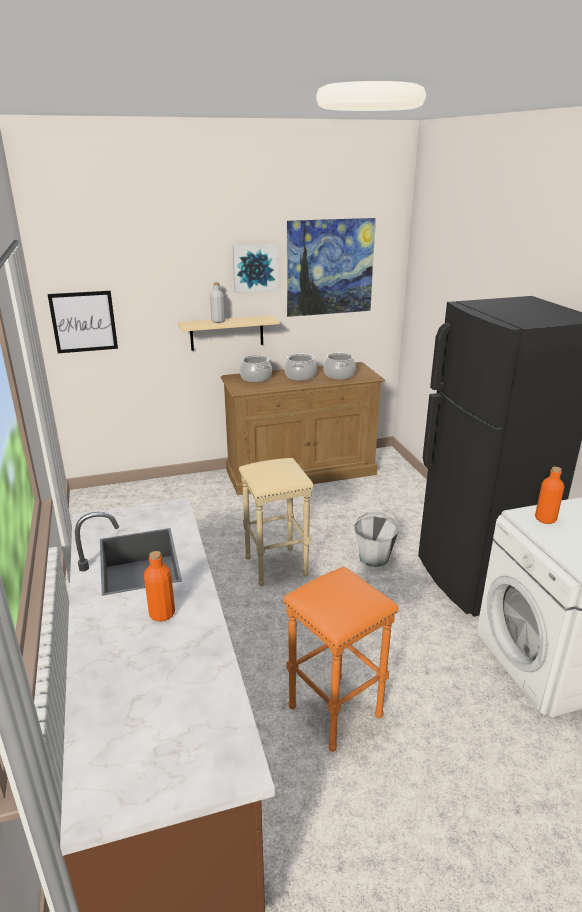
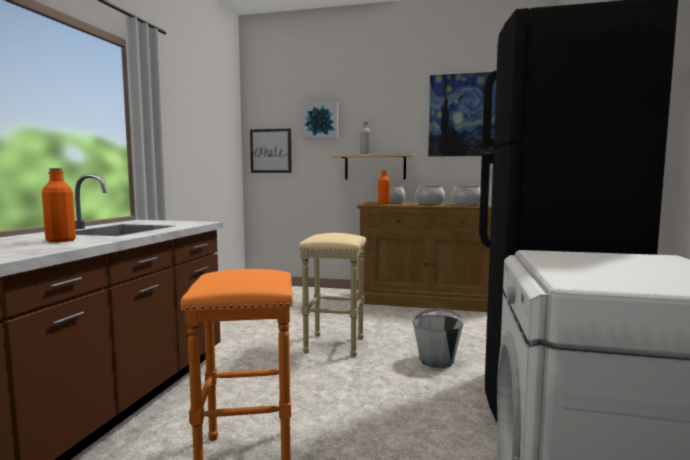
camera: 30 degrees right, 20 degrees down
(255, 267) = (401, 113): picture -> picture (321, 121)
(545, 519) = (570, 256): orange bottle -> orange bottle (383, 204)

